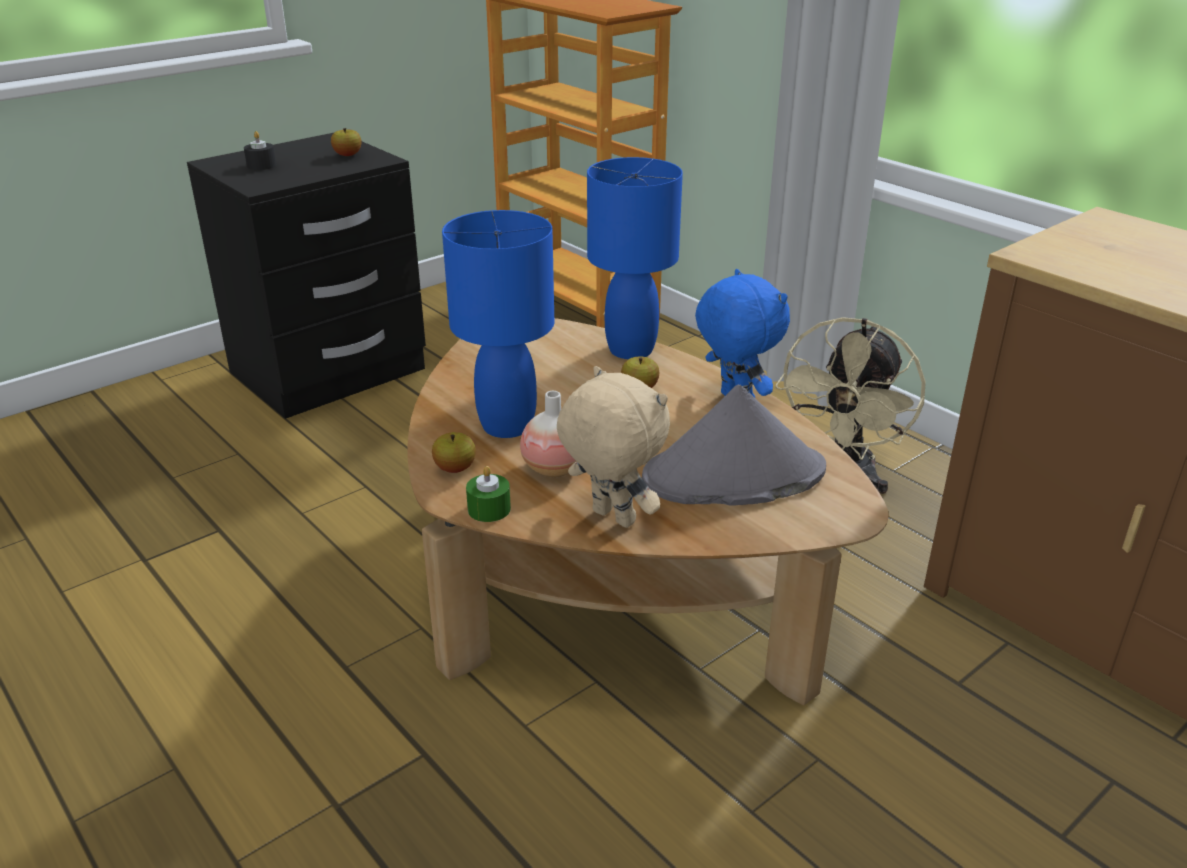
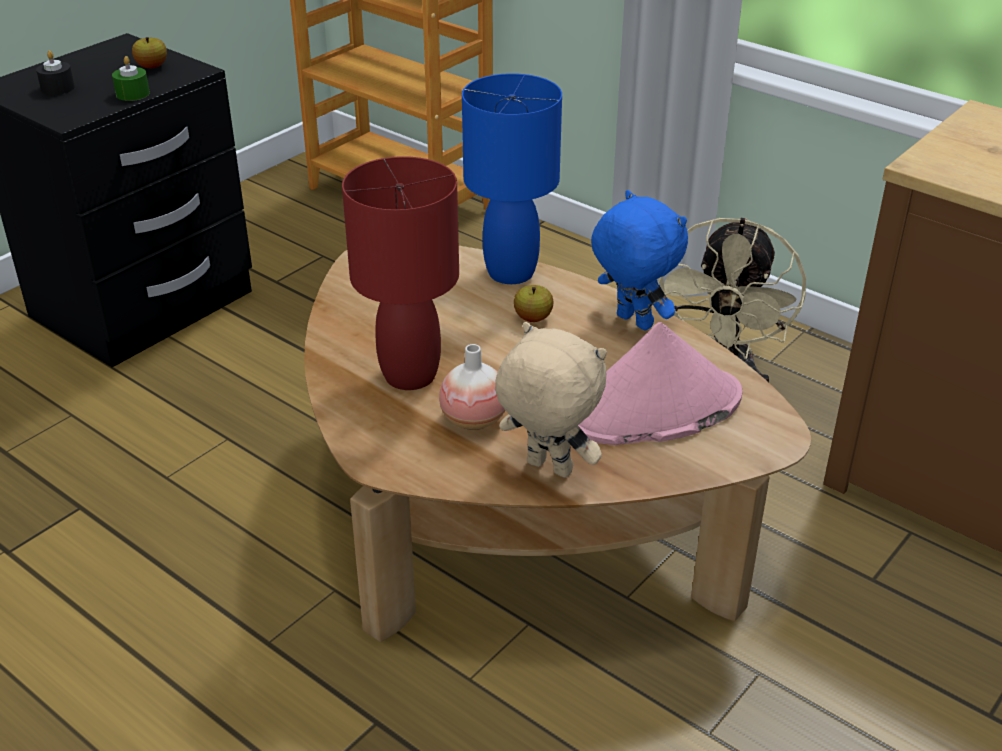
camera: 10 degrees left, 5 degrees up
(455, 468) = (372, 430): apple -> none
(489, 509) = (422, 473): green candle -> green candle (132, 94)
(506, 425) = (409, 375): blue table lamp -> red table lamp
(733, 475) = (653, 408): grey hat -> pink hat

